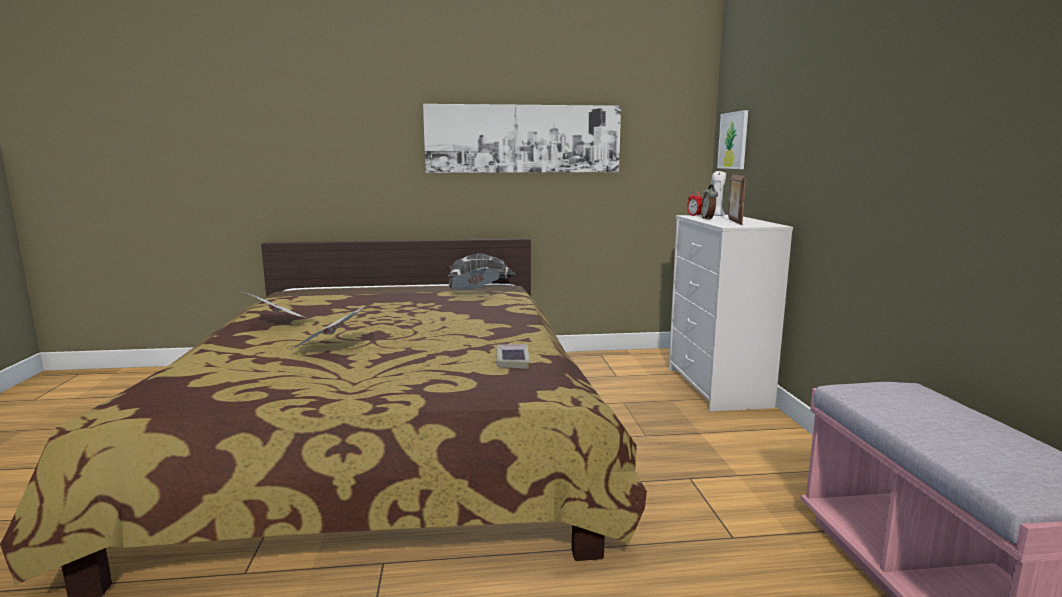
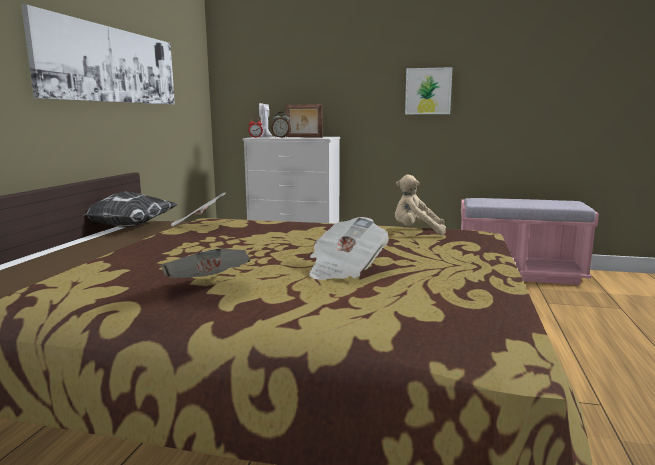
camera: 70 degrees left, 0 degrees up
(512, 360) = (416, 232): book -> beige plush toy
(733, 140) = (245, 81): picture -> picture (428, 91)

